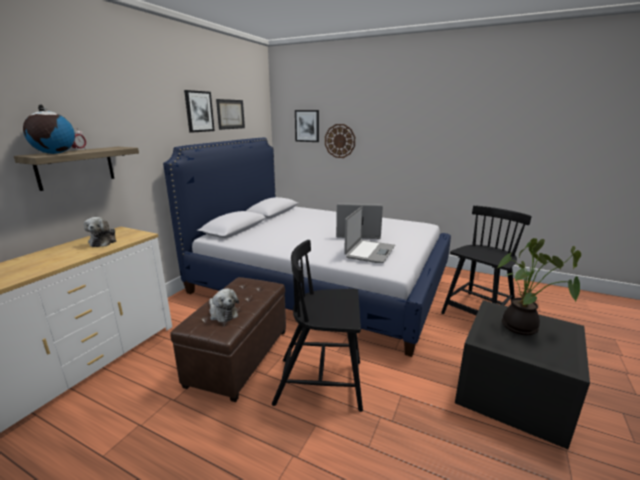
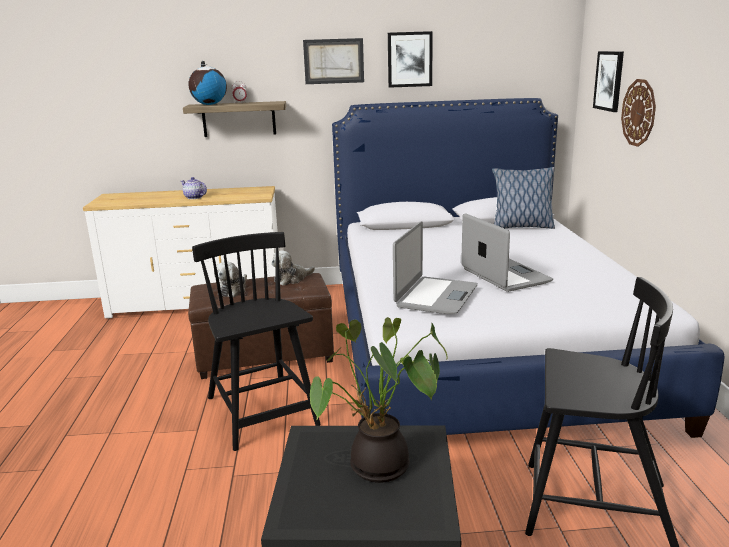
camera: 60 degrees right, 0 degrees up
(73, 255) = (194, 197): none -> teapot
(104, 241) = (231, 194): plush toy -> plush toy (291, 279)
(230, 114) = (473, 61): picture -> picture (333, 61)
(293, 212) = (521, 227): none -> pillow
(369, 252) = (435, 296): laptop -> laptop turned 60 degrees counterclockwise

